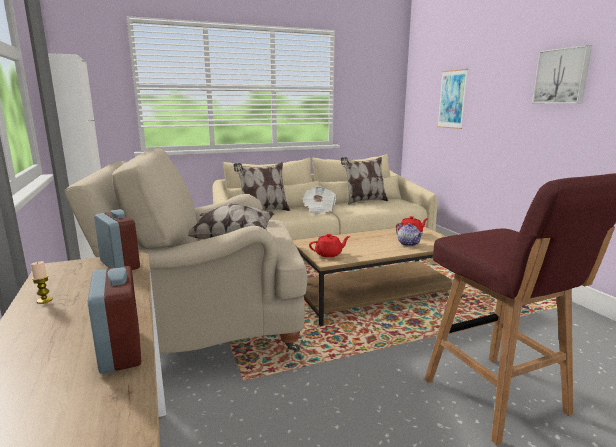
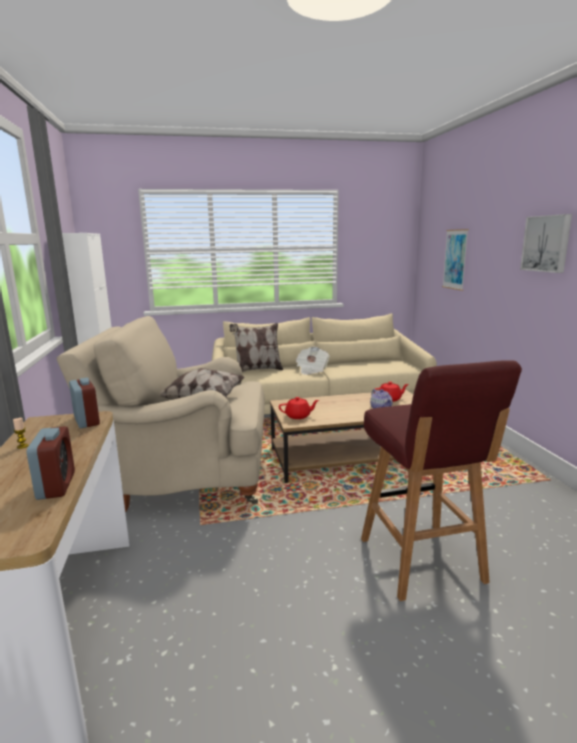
camera: 10 degrees right, 0 degrees up
(364, 201) = (362, 362): pillow -> none

